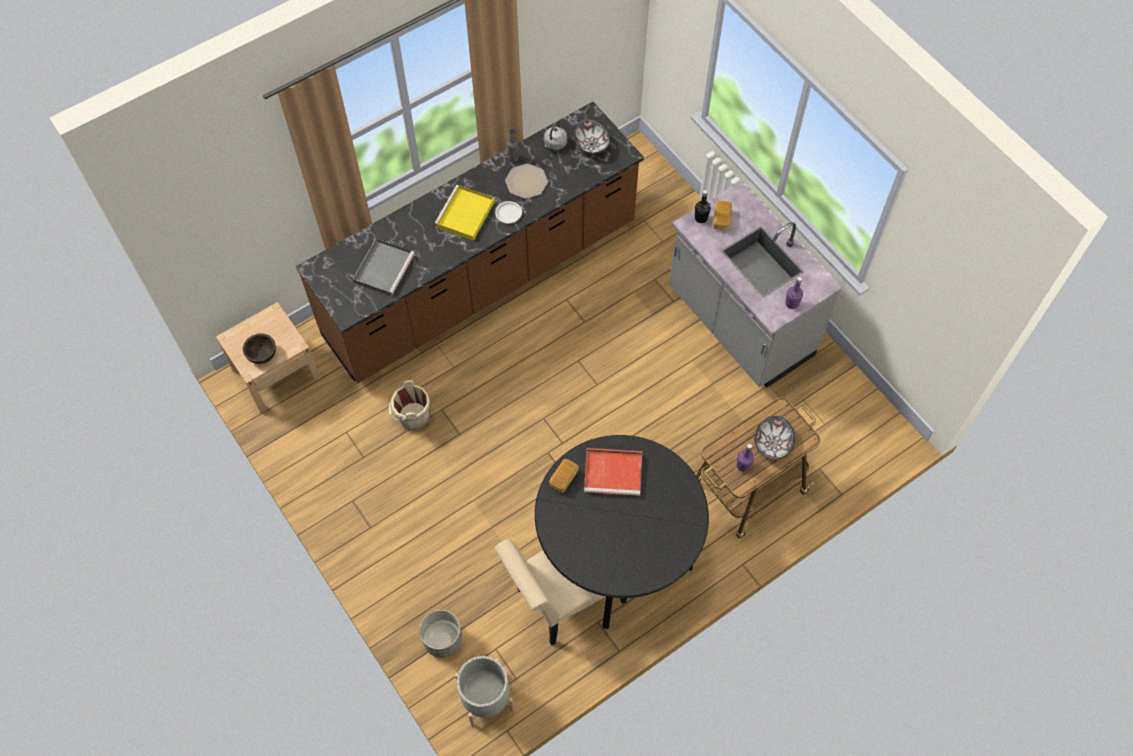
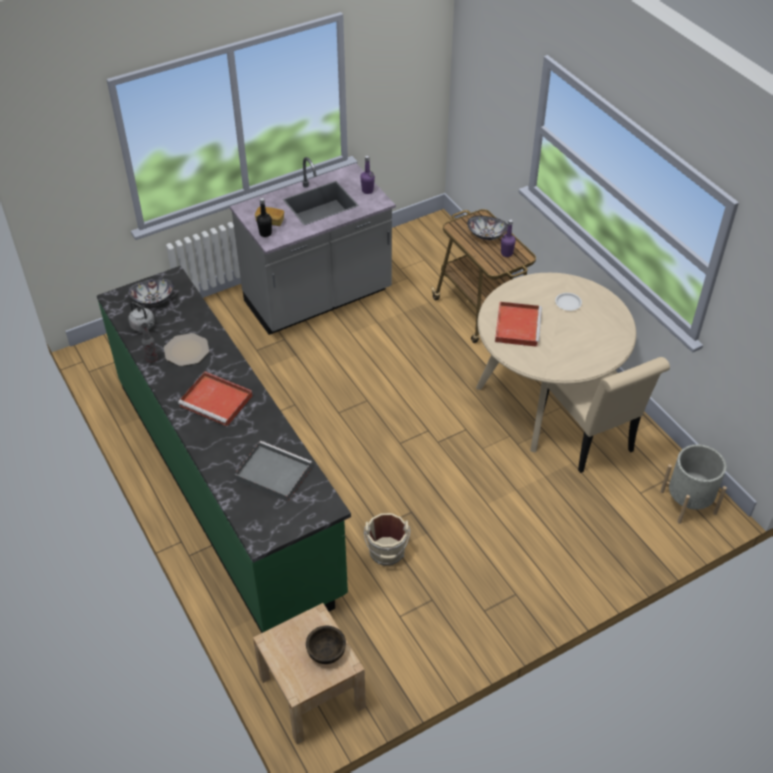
camera: 85 degrees left, 15 degrees down
(442, 640) = (635, 534): grey planter -> none
(465, 215) = (217, 401): yellow tray -> red tray
(482, 281) = (228, 485): brown counter -> green counter
(508, 213) = (224, 366): white plate -> white plate (568, 303)
(563, 479) = (523, 359): bread -> none
(617, 555) = (544, 399): black dining table -> beige dining table

